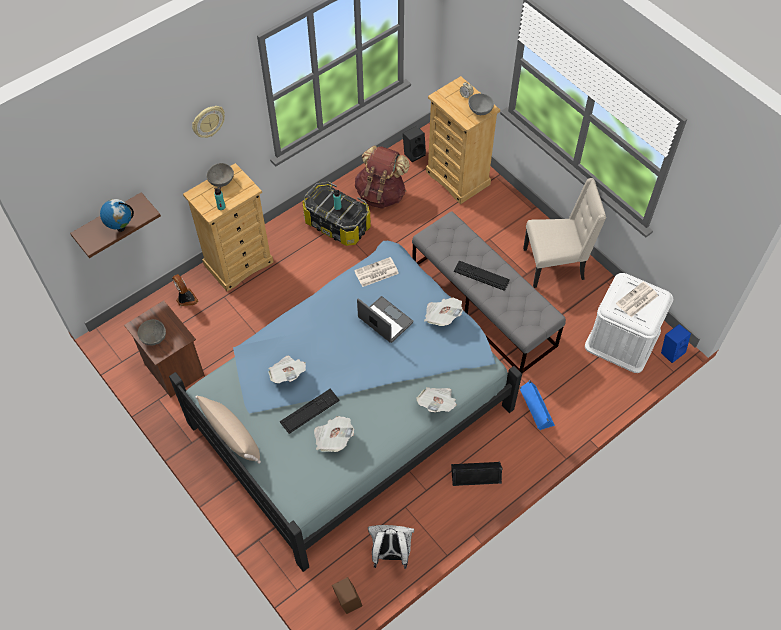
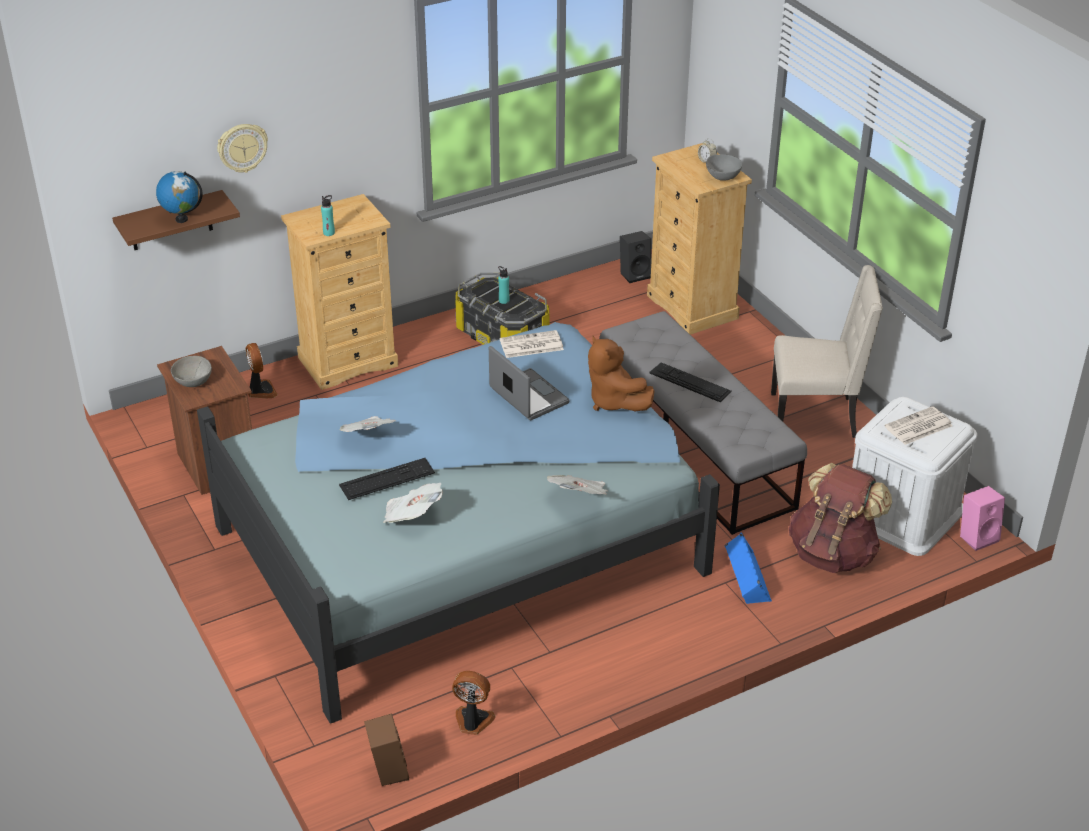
camera: 10 degrees right, 20 degrees down
(208, 121) = (331, 109): wall clock -> wall clock (242, 147)
(221, 181) = (338, 209): grey bowl -> none
(232, 435) = (266, 494): beige pillow -> none
(381, 194) = (575, 311): brown backpack -> brown backpack (833, 553)
(391, 554) = (472, 722): white backpack -> fan
(442, 316) = (614, 401): newspaper -> brown plush toy
(476, 474) = (632, 643): black speaker -> none
(671, 351) = (977, 537): blue speaker -> pink speaker

